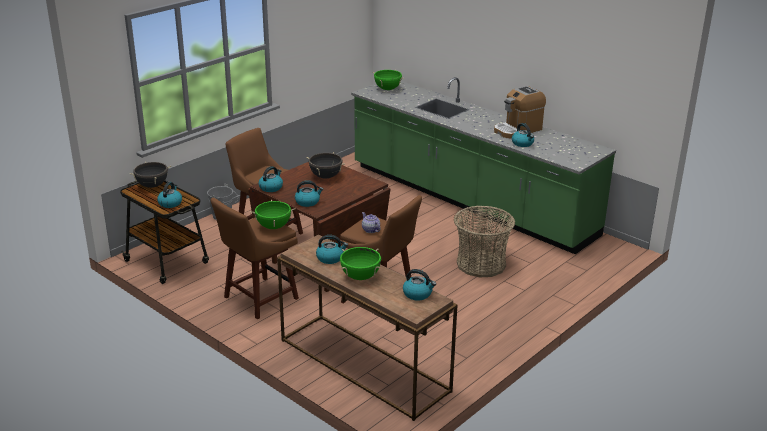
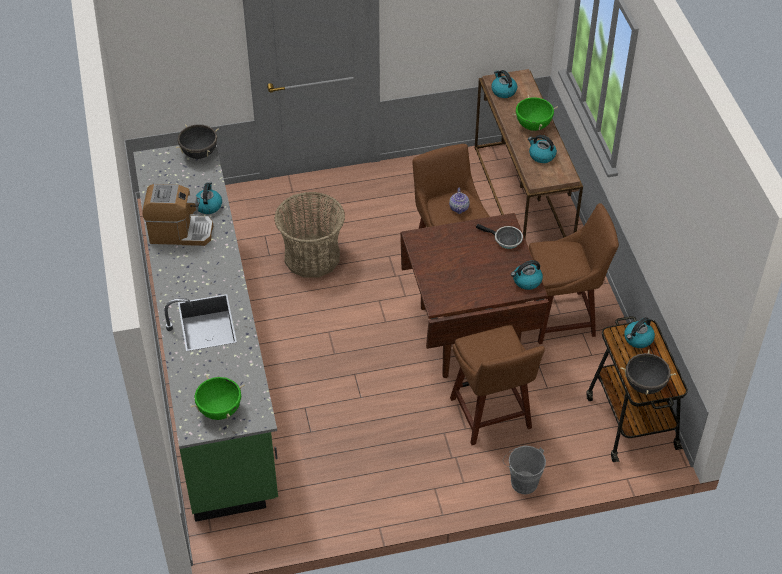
camera: 145 degrees left, 20 degrees up
(273, 227) = (548, 255): green cooking pot -> none
(308, 202) = (505, 239): kettle -> frying pan
(325, 176) = (455, 273): black cooking pot -> black cooking pot (199, 153)

